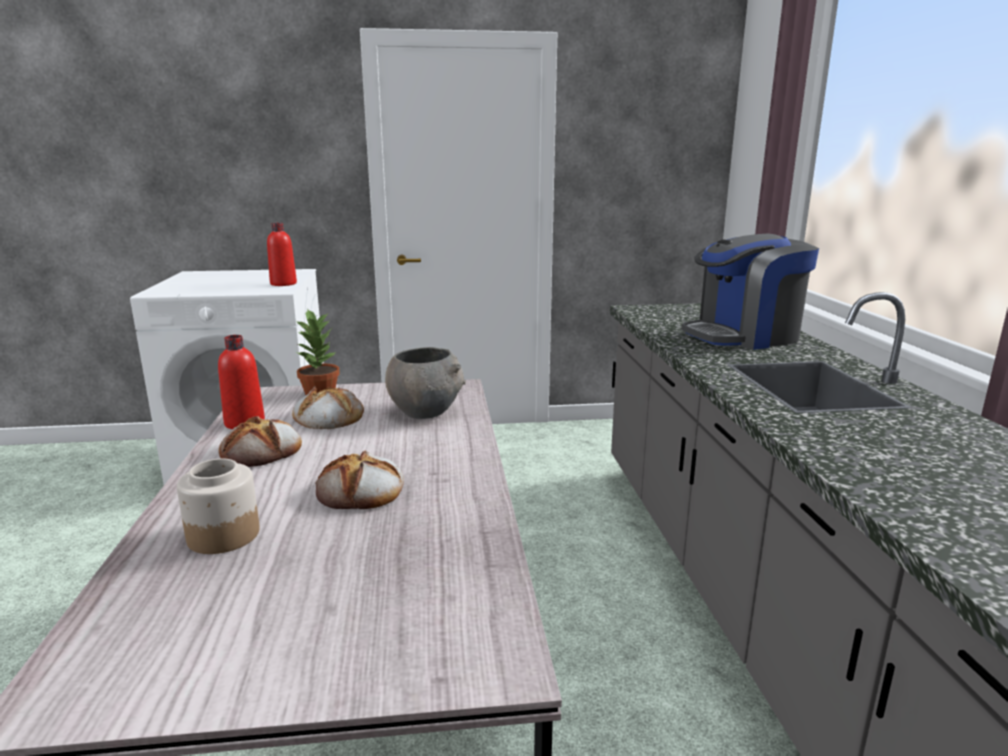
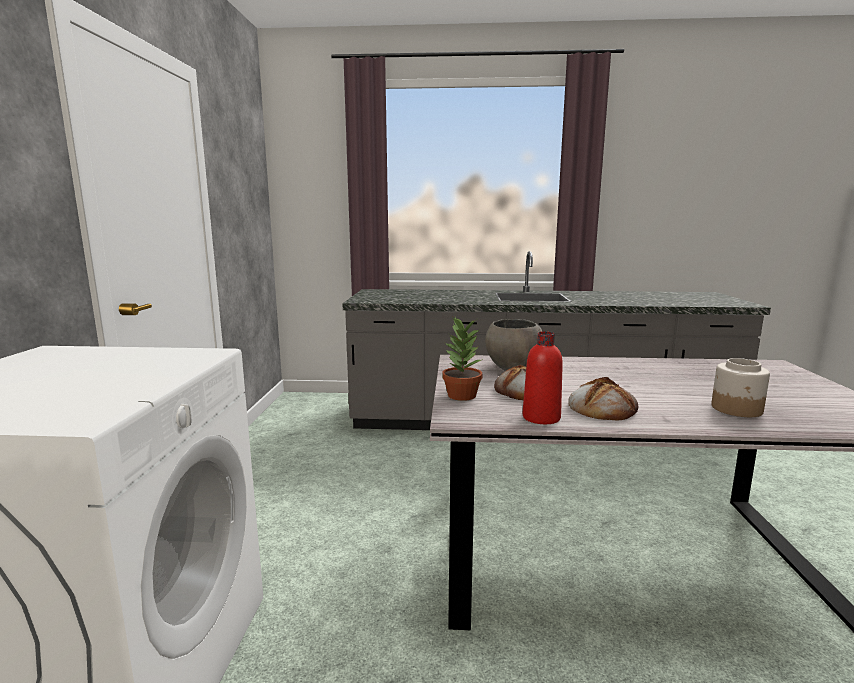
camera: 80 degrees left, 5 degrees down
(283, 284) = (157, 353): red bottle -> none
(361, 491) = (652, 381): bread -> none
(743, 336) = (445, 295): coffee machine -> none

